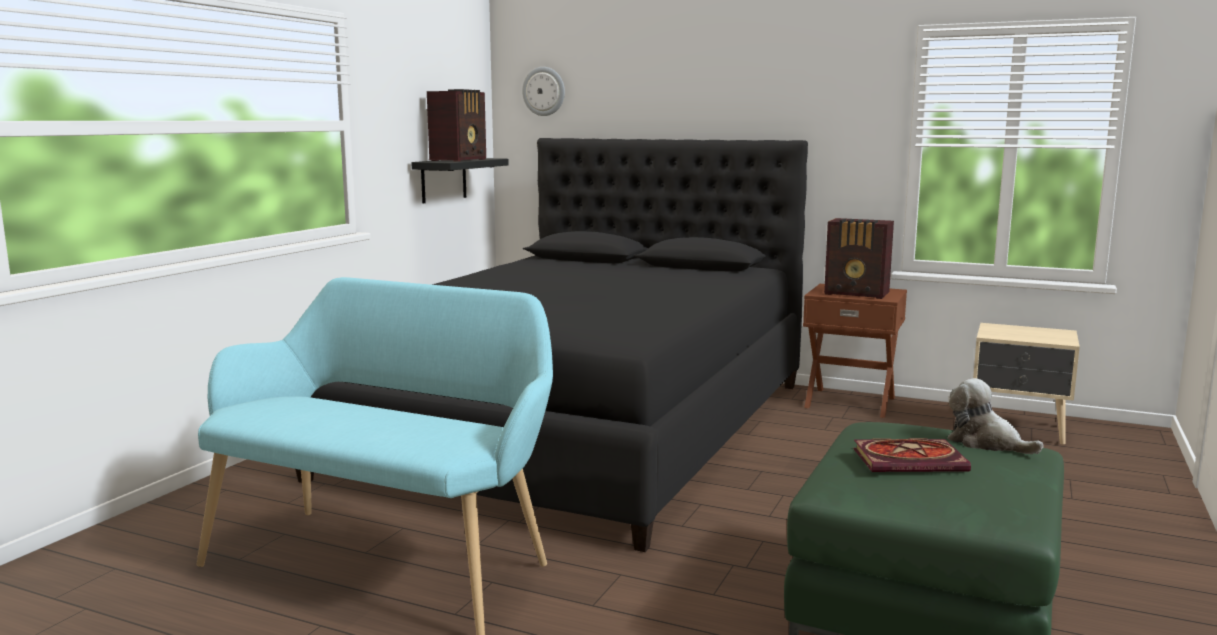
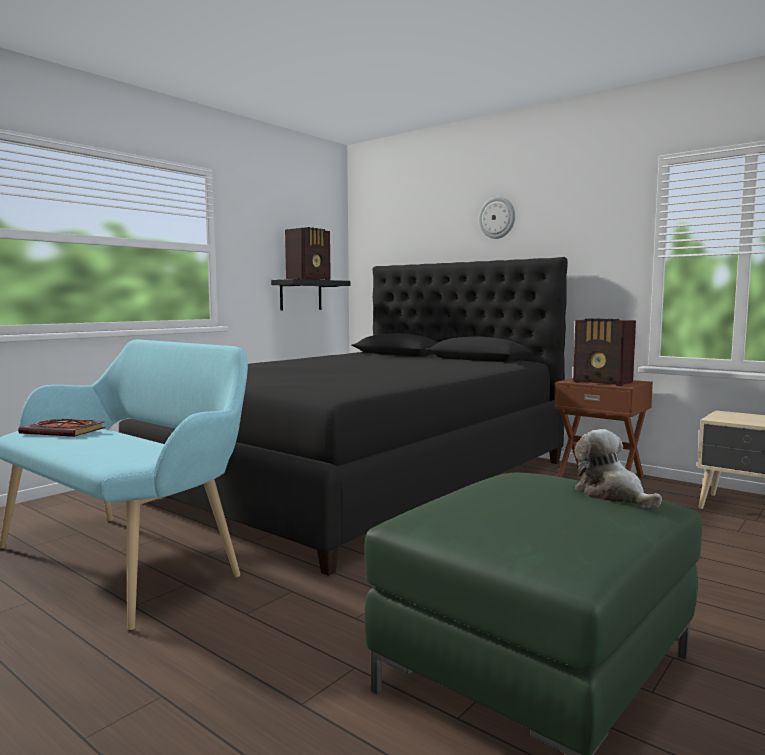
camera: 15 degrees right, 5 degrees down
(544, 91) = (381, 232): wall clock -> wall clock (497, 217)
(911, 460) = (513, 502): book -> book (65, 431)

